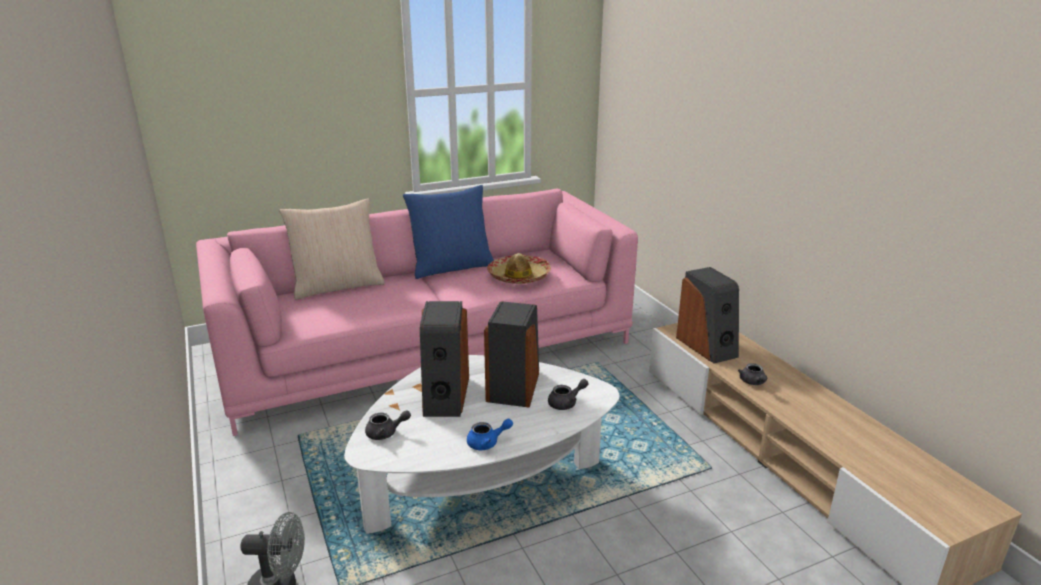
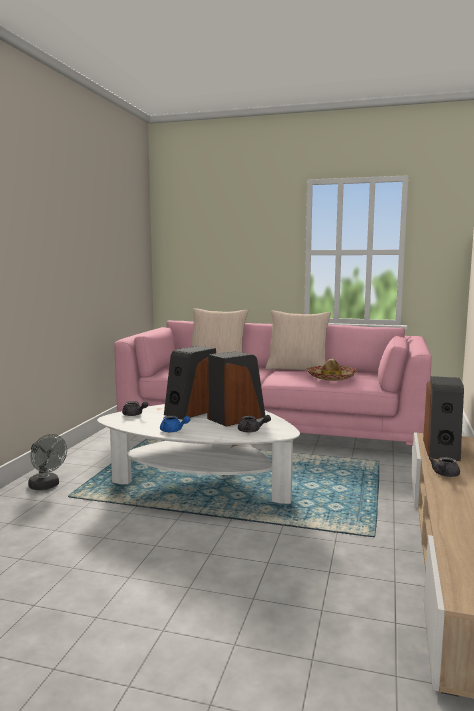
camera: 40 degrees right, 15 degrees down
(451, 267) = (297, 369): blue pillow -> beige pillow

